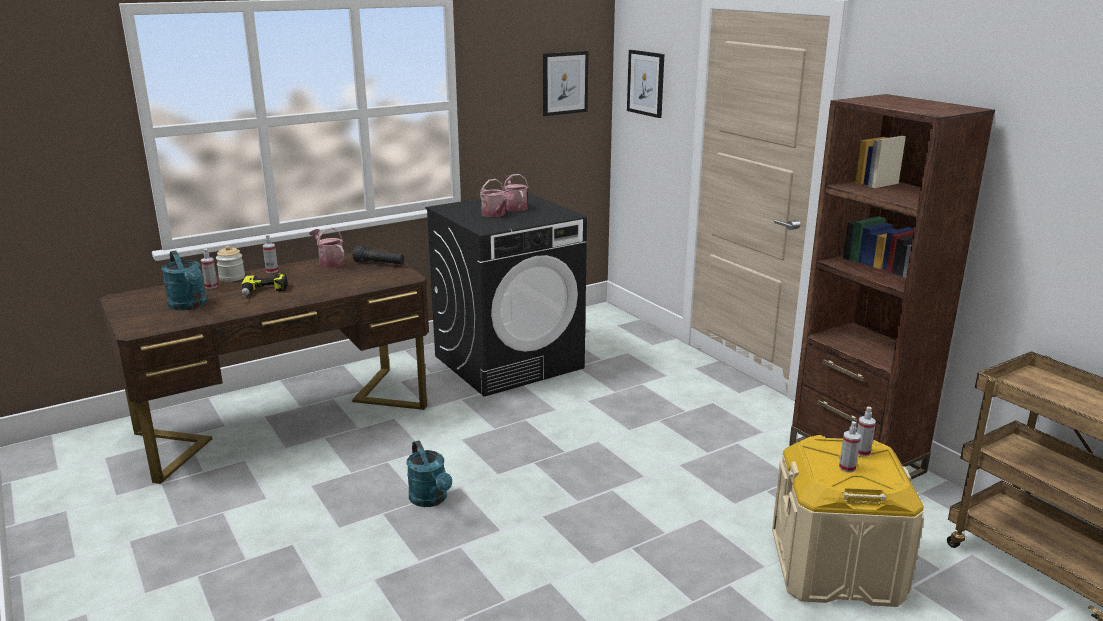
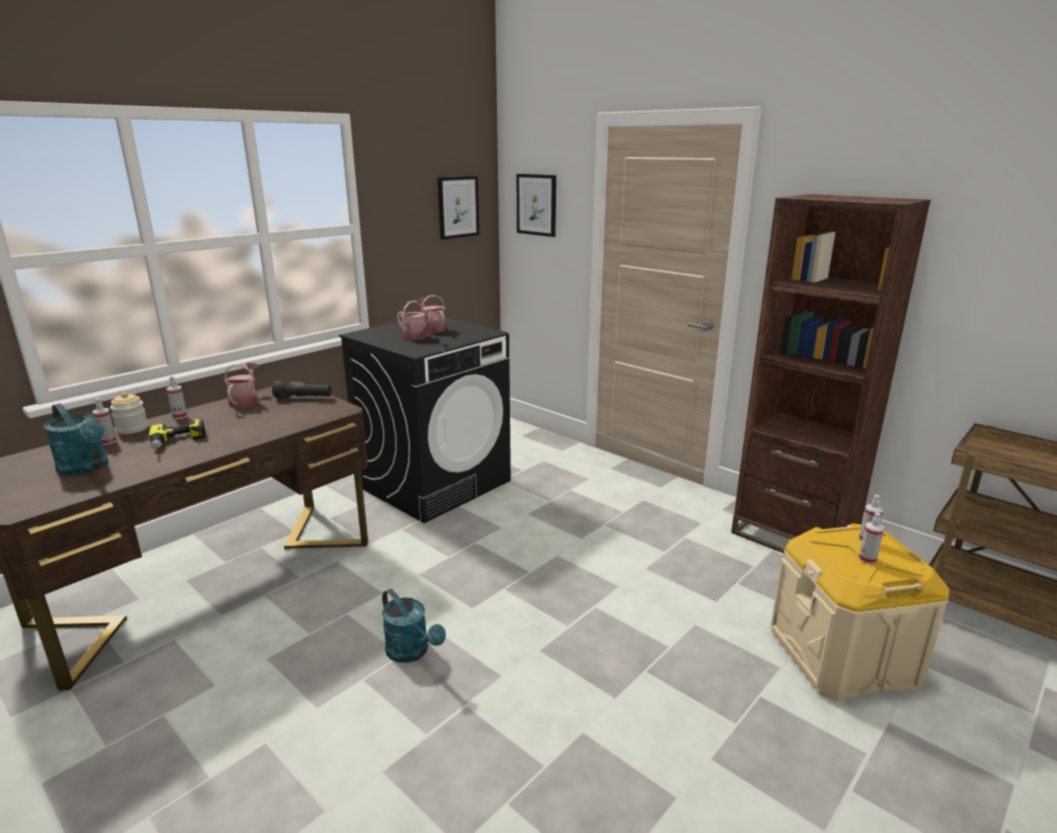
camera: 15 degrees left, 0 degrees up
(329, 262) = (245, 401): watering can -> watering can turned 60 degrees clockwise

